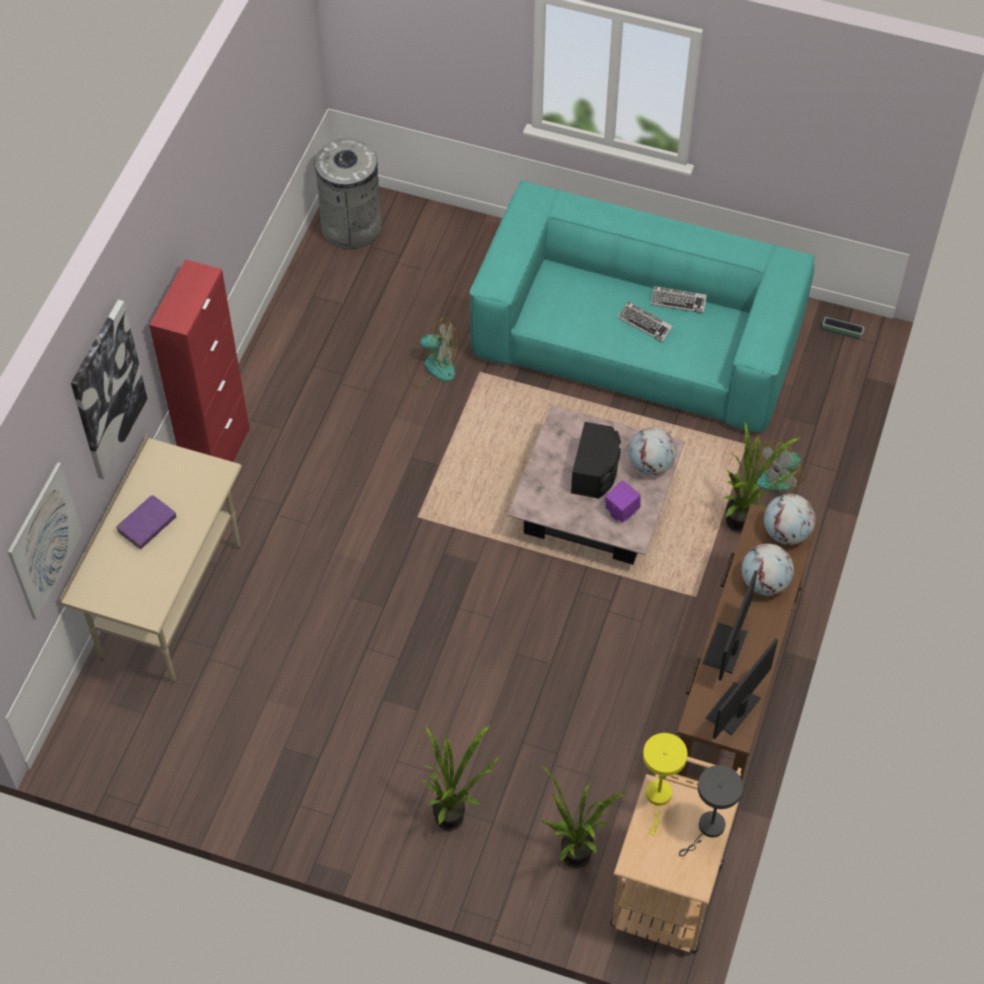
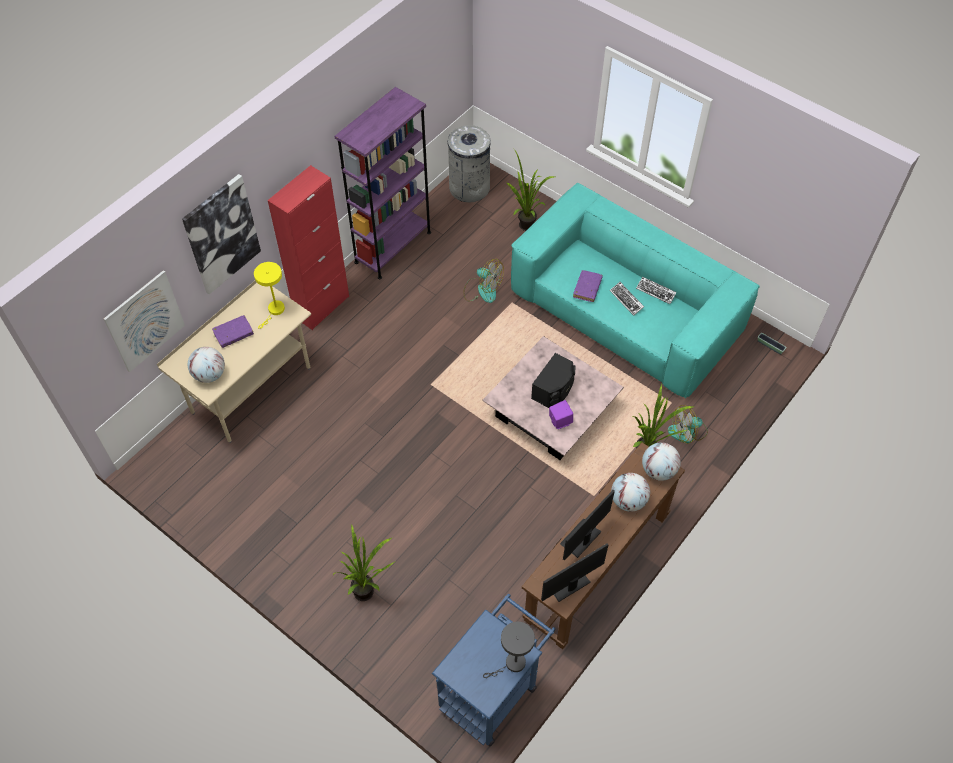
camera: 20 degrees right, 0 degrees up
(280, 342) = (393, 247): none -> purple bookcase
(574, 862) = (434, 652): potted plant -> potted plant (524, 228)
(587, 323) = (587, 288): none -> purple book
(651, 465) = (593, 396): globe -> globe (209, 375)
(658, 798) = (486, 630): yellow table lamp -> yellow table lamp (275, 311)
(670, 882) = (493, 689): beige cart -> blue cart

